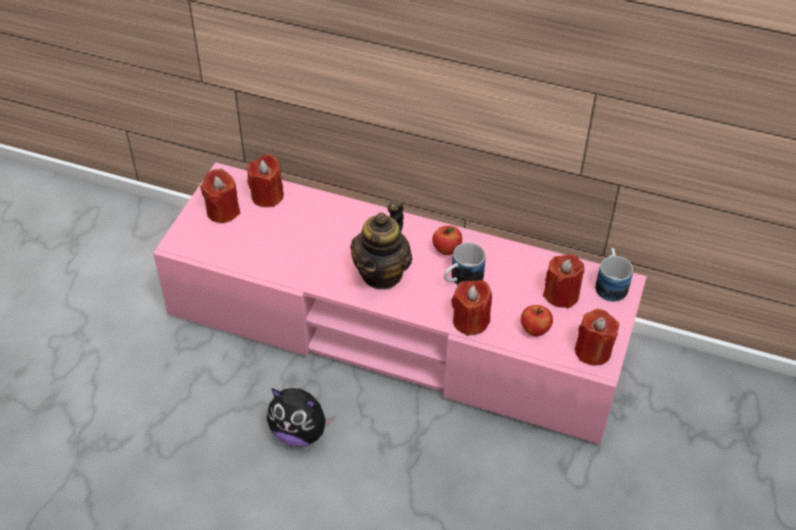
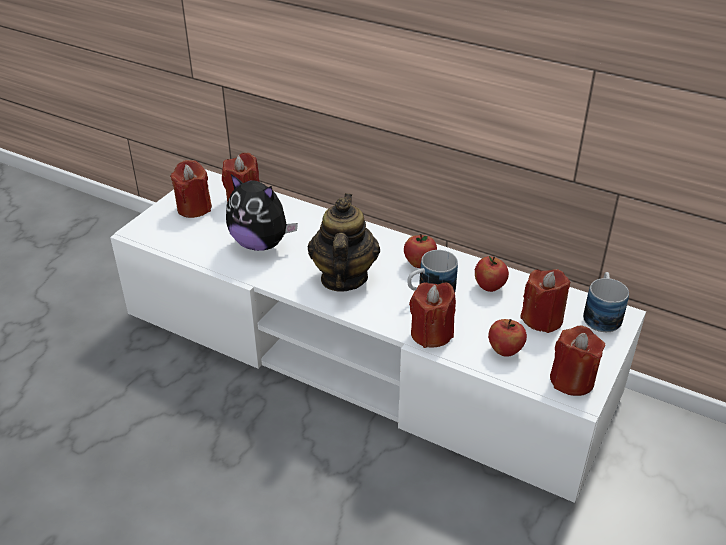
camera: 10 degrees right, 10 degrees down
(299, 432) = (229, 445): plush toy -> plush toy (261, 244)
(382, 273) = (343, 278): teapot -> teapot turned 150 degrees clockwise
(397, 329) = (363, 355): pink tv stand -> white tv stand
(512, 267) = (489, 287): none -> apple

